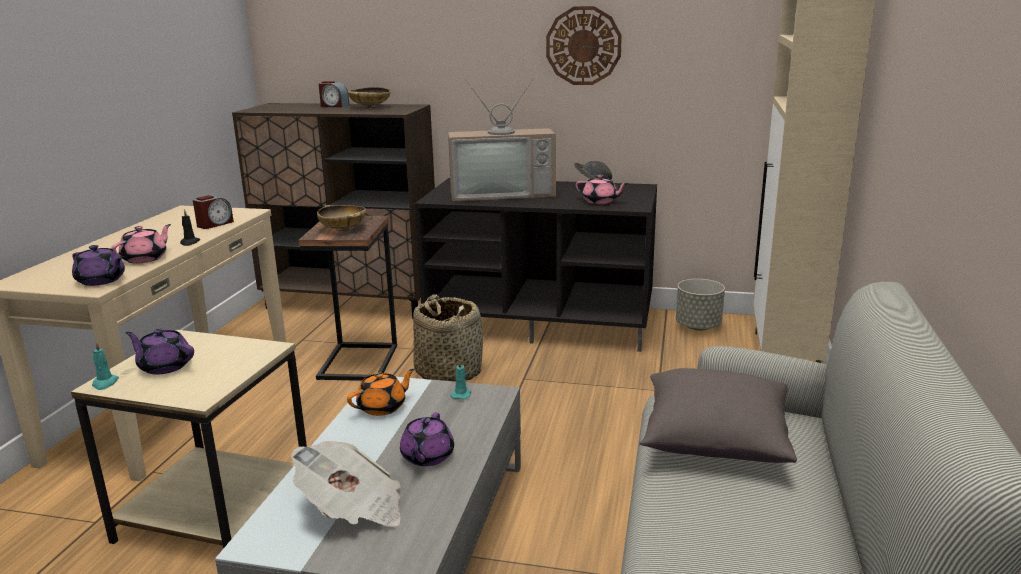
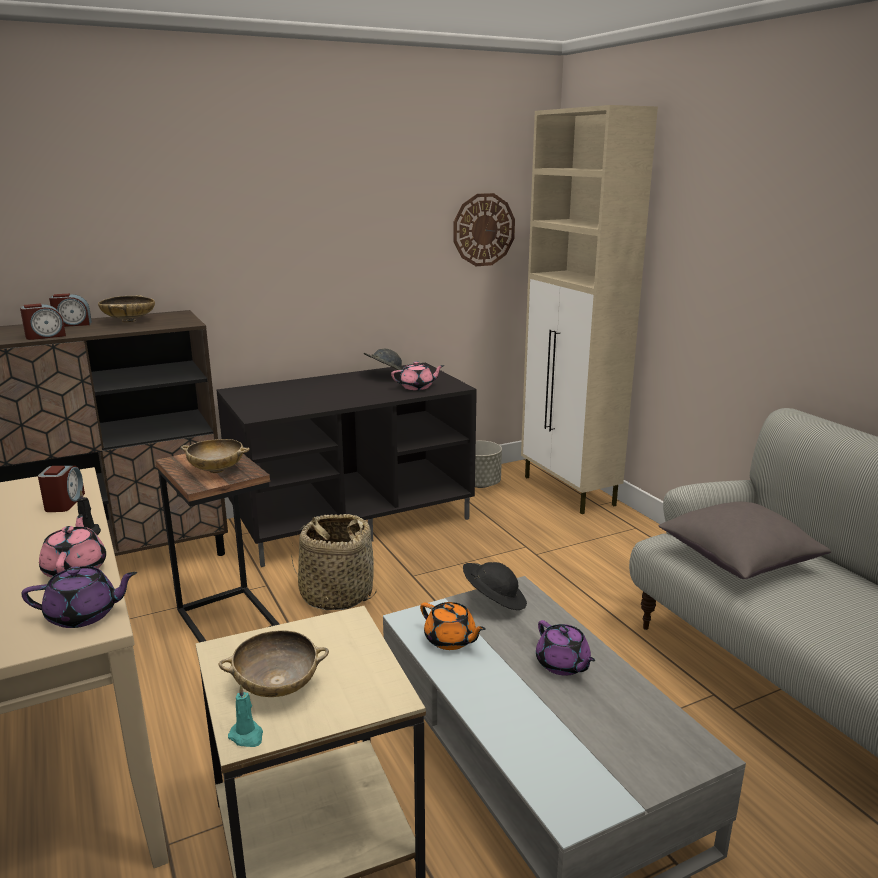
camera: 40 degrees left, 0 degrees up
(164, 366) = (277, 686): purple teapot -> beige bowl
(298, 111) = (45, 336): none -> alarm clock
(353, 509) = (590, 737): newspaper -> none
(383, 407) = (450, 640): orange teapot -> orange teapot turned 120 degrees clockwise
(461, 394) = (493, 600): turquoise candle -> black hat
(502, 193) = (311, 395): television -> none
(583, 46) = (351, 236): wall clock -> wall clock (483, 230)

